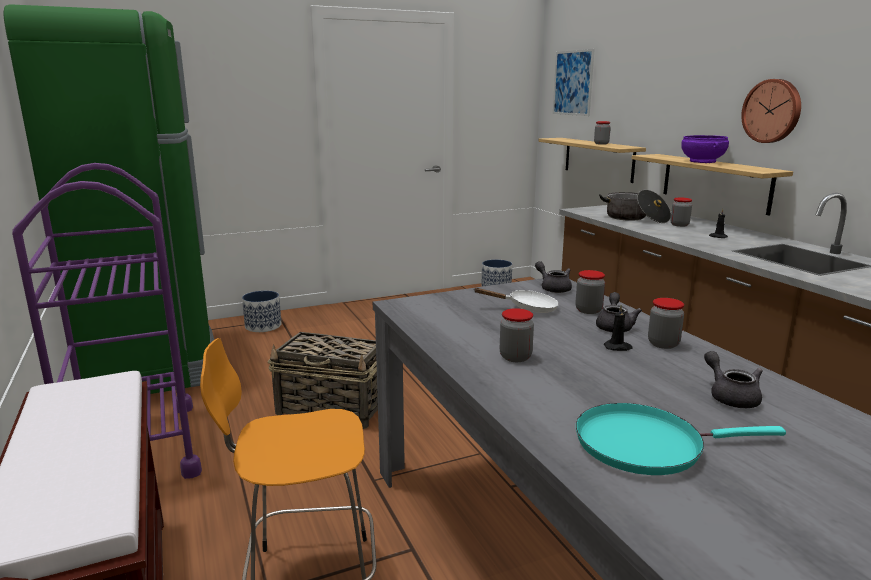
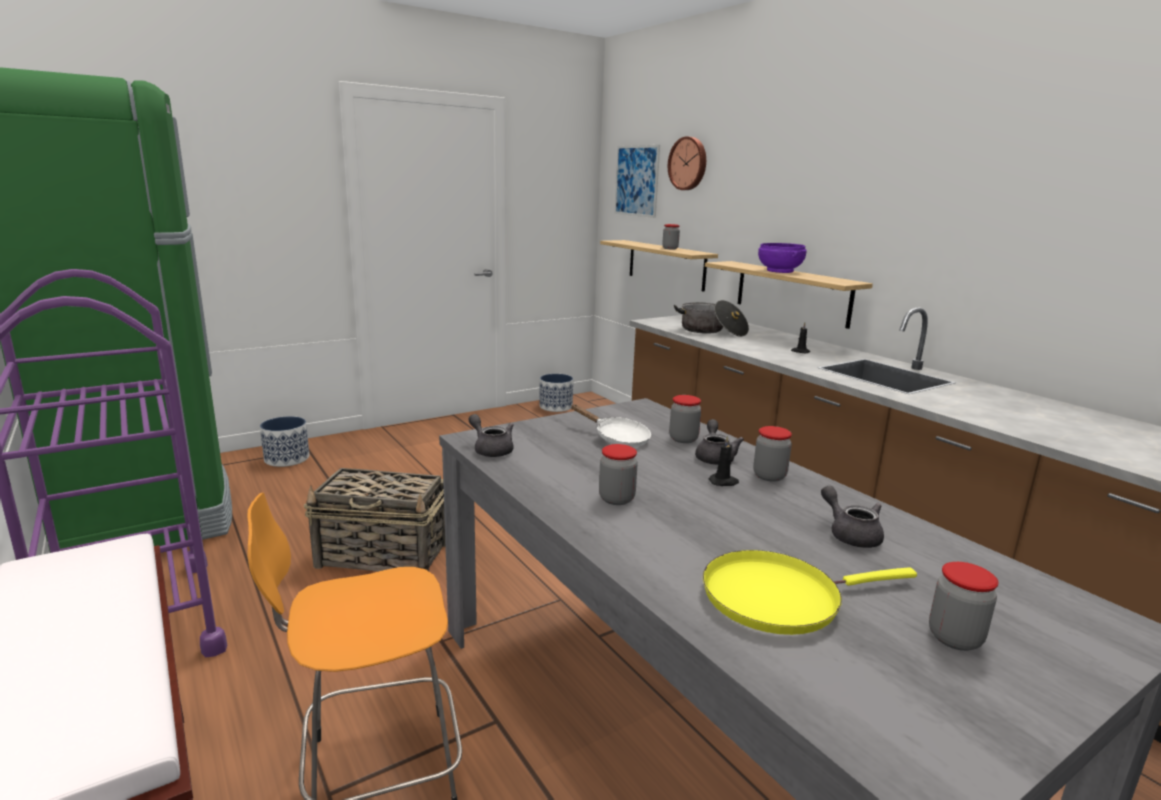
camera: 10 degrees left, 0 degrees up
(527, 308) = (617, 438): white frying pan -> white frying pan turned 45 degrees clockwise
(553, 288) = (640, 413): grey teapot -> grey teapot (491, 450)
(646, 444) = (778, 597): turquoise frying pan -> yellow frying pan
(679, 225) = (758, 338): jar -> jar (954, 638)
(772, 111) = (851, 220): wall clock -> wall clock (688, 163)

